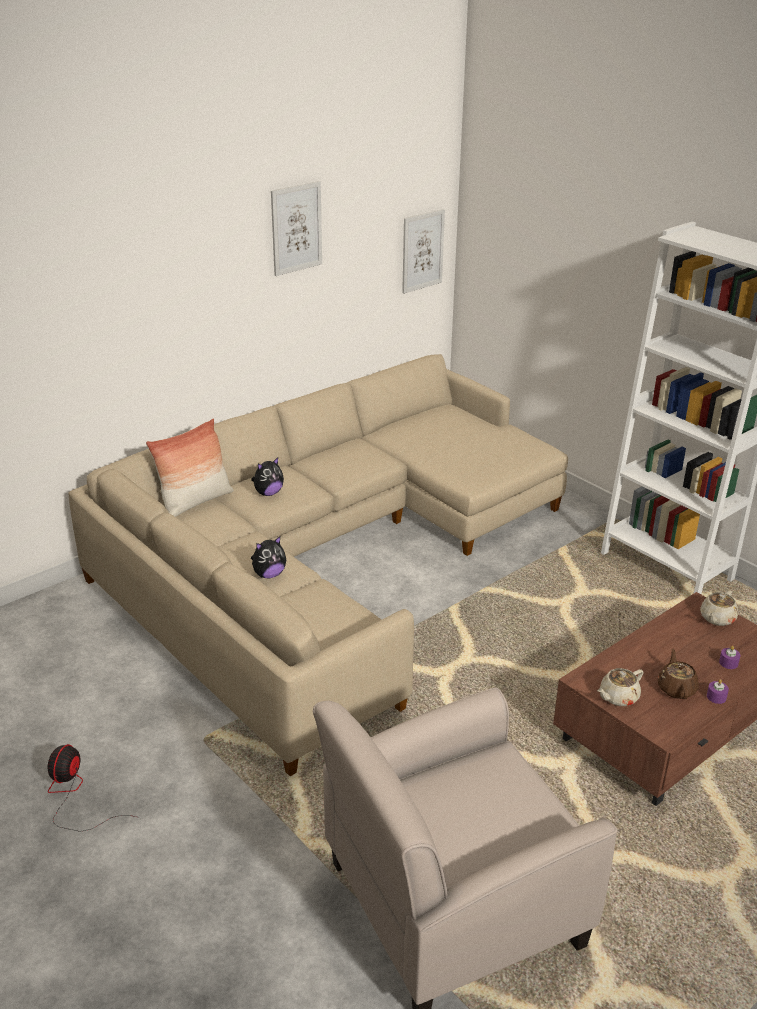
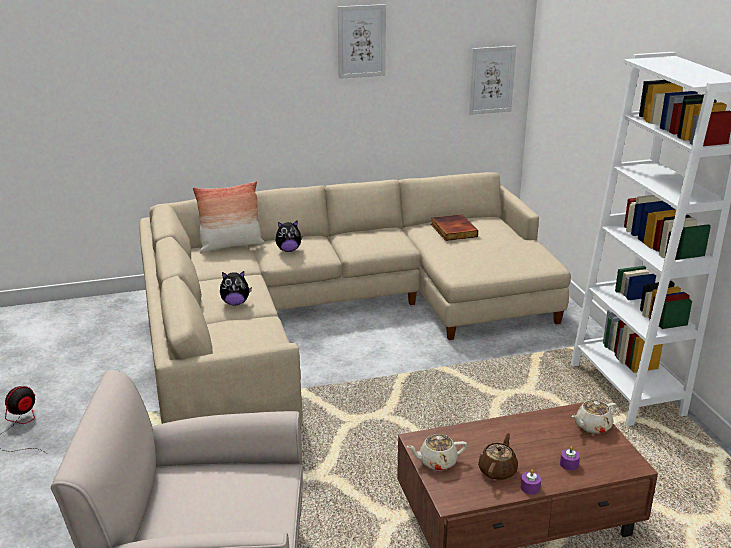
camera: 25 degrees right, 5 degrees down
(424, 430) = (452, 230): none -> book

